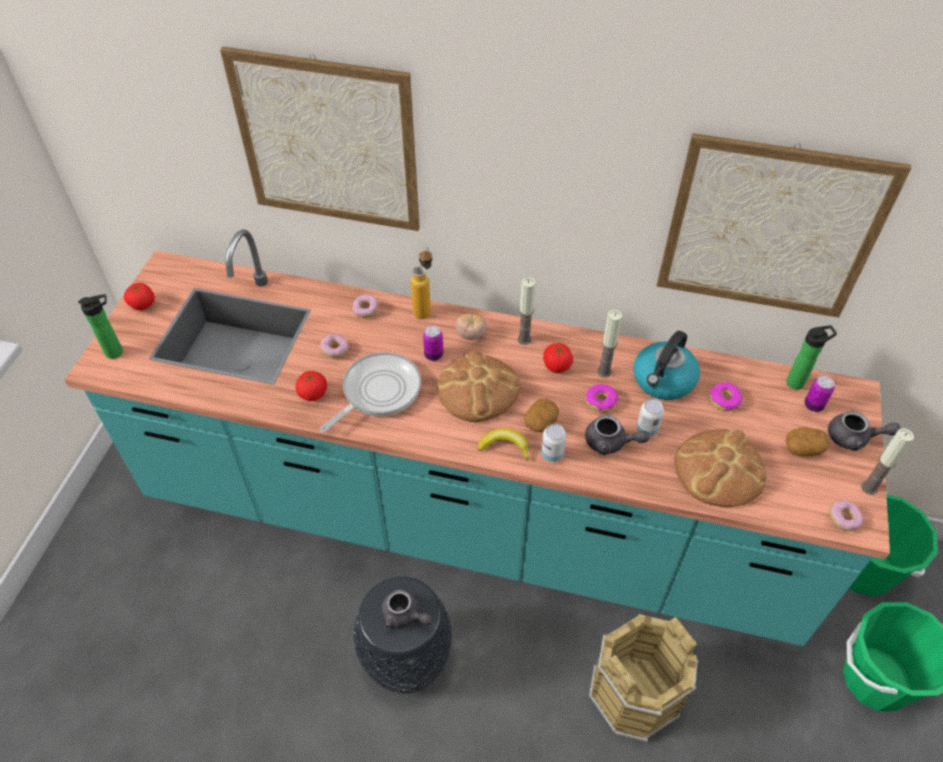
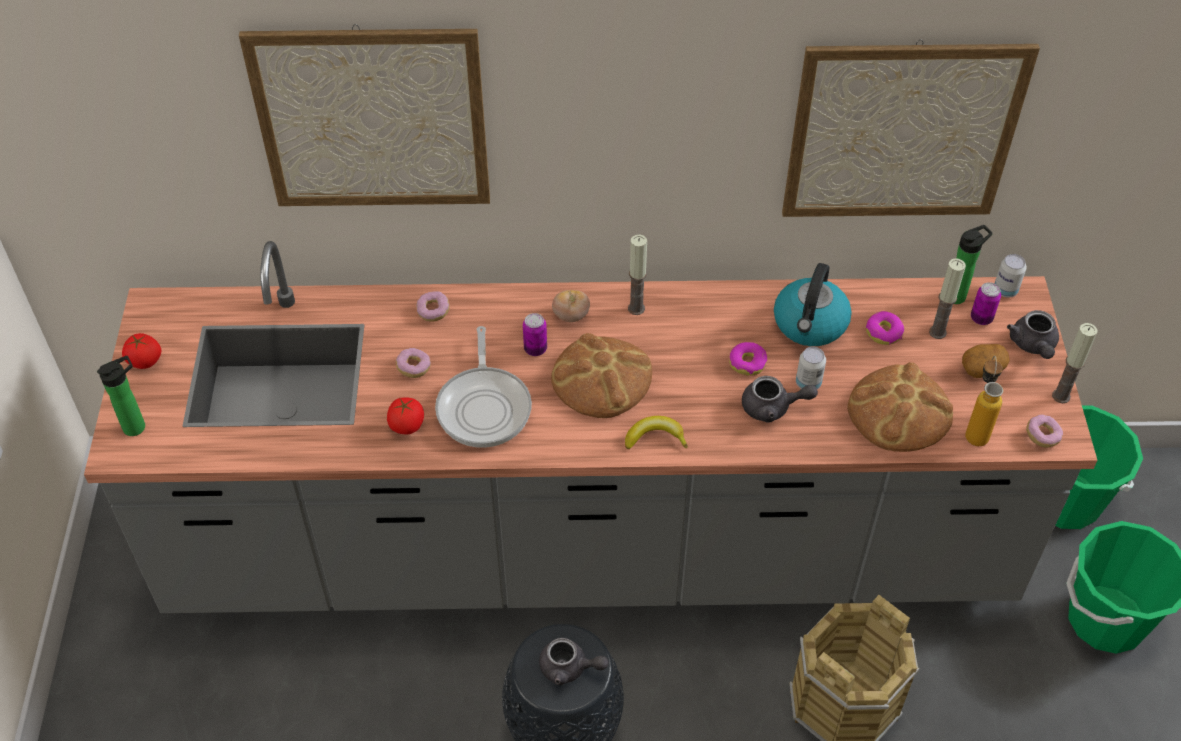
camera: 15 degrees left, 0 degrees up
(378, 392) = (484, 406): frying pan -> frying pan turned 150 degrees clockwise
(424, 308) = (504, 294): bottle -> bottle (976, 429)
(471, 518) = (590, 547): turquoise counter -> grey counter
(541, 422) = (687, 401): potato -> none
(552, 454) = (711, 434): can -> can (1005, 290)
(556, 366) = (684, 332): tomato -> none
(604, 371) = (740, 327): candle -> candle (937, 332)
(854, 438) = (1033, 345): grey teapot -> grey teapot turned 90 degrees clockwise

